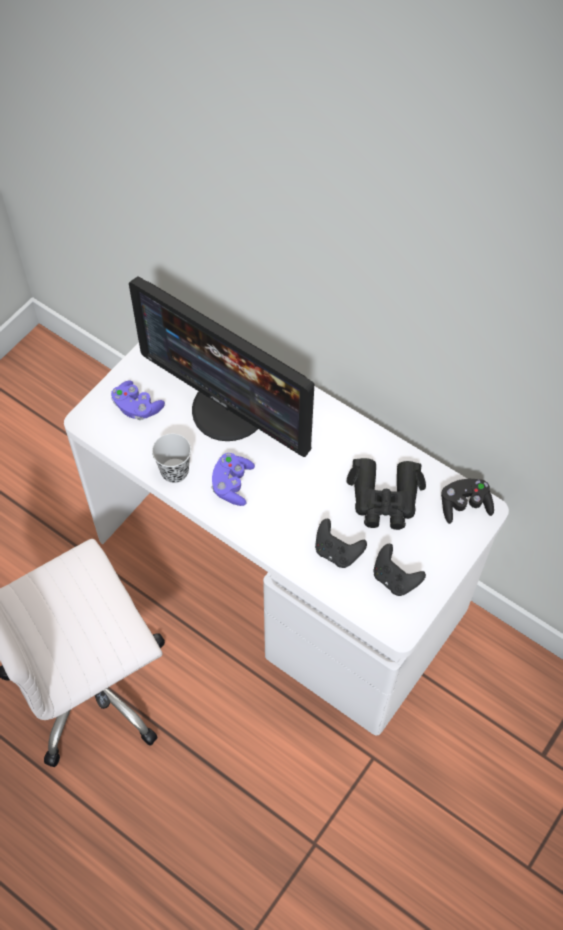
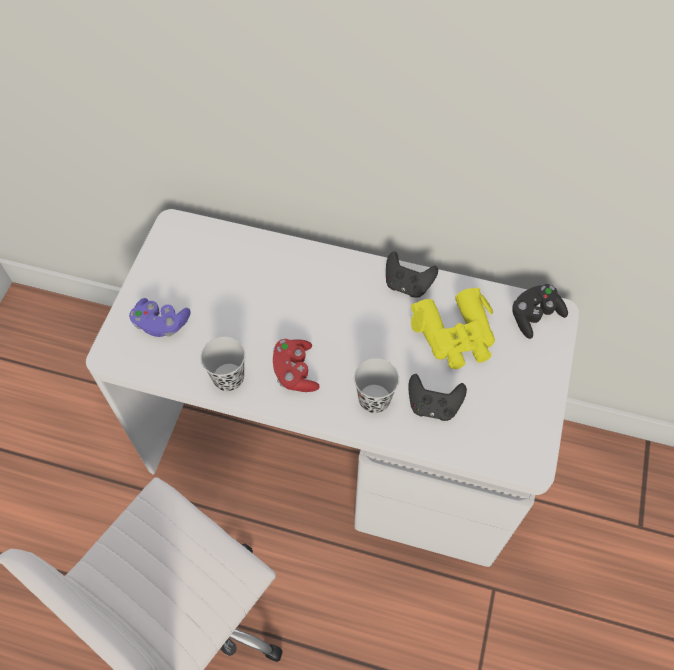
camera: 20 degrees left, 0 degrees up
(229, 409) = (260, 295): monitor -> none
(232, 484) = (295, 372): purple game controller -> red game controller
(289, 530) = (374, 399): none -> black cup
(385, 499) = (455, 335): black binoculars -> yellow binoculars
(394, 579) = (503, 413): black game controller -> black game controller (407, 285)

